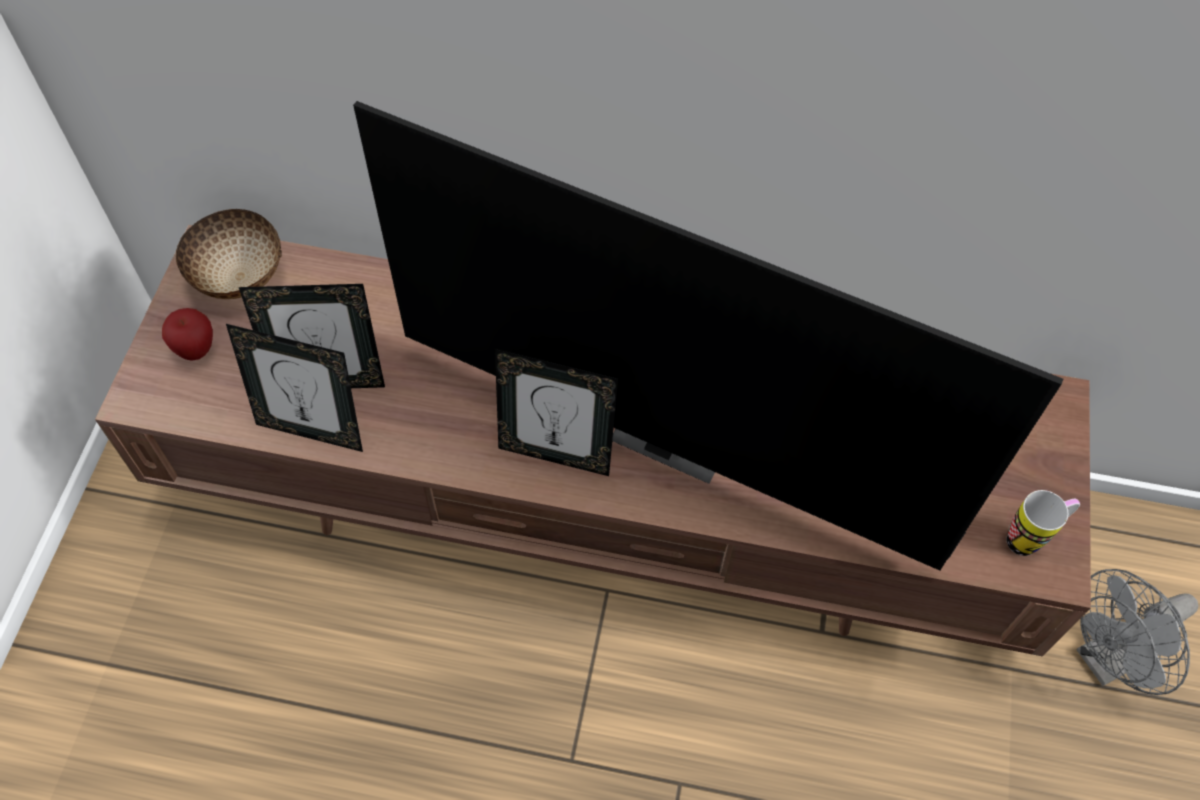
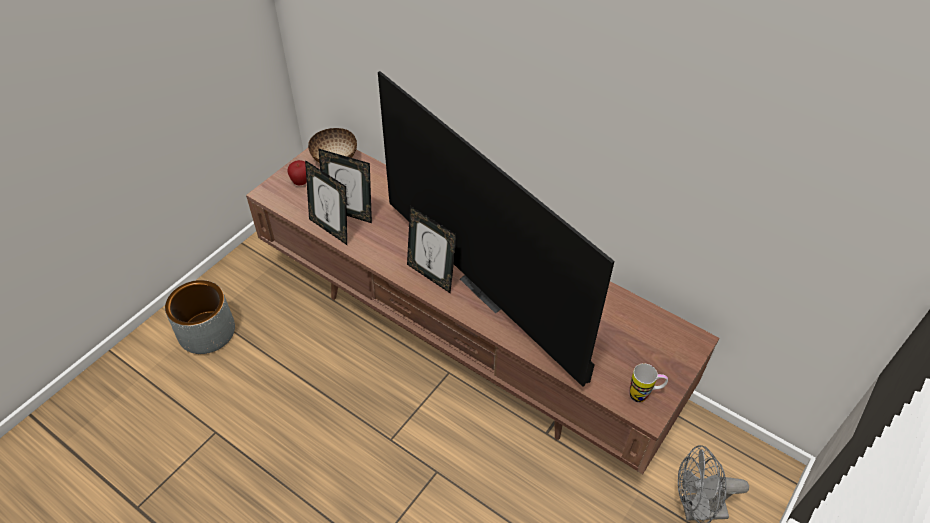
camera: 25 degrees right, 10 degrees down
(116, 700) = (207, 332): none -> grey planter

